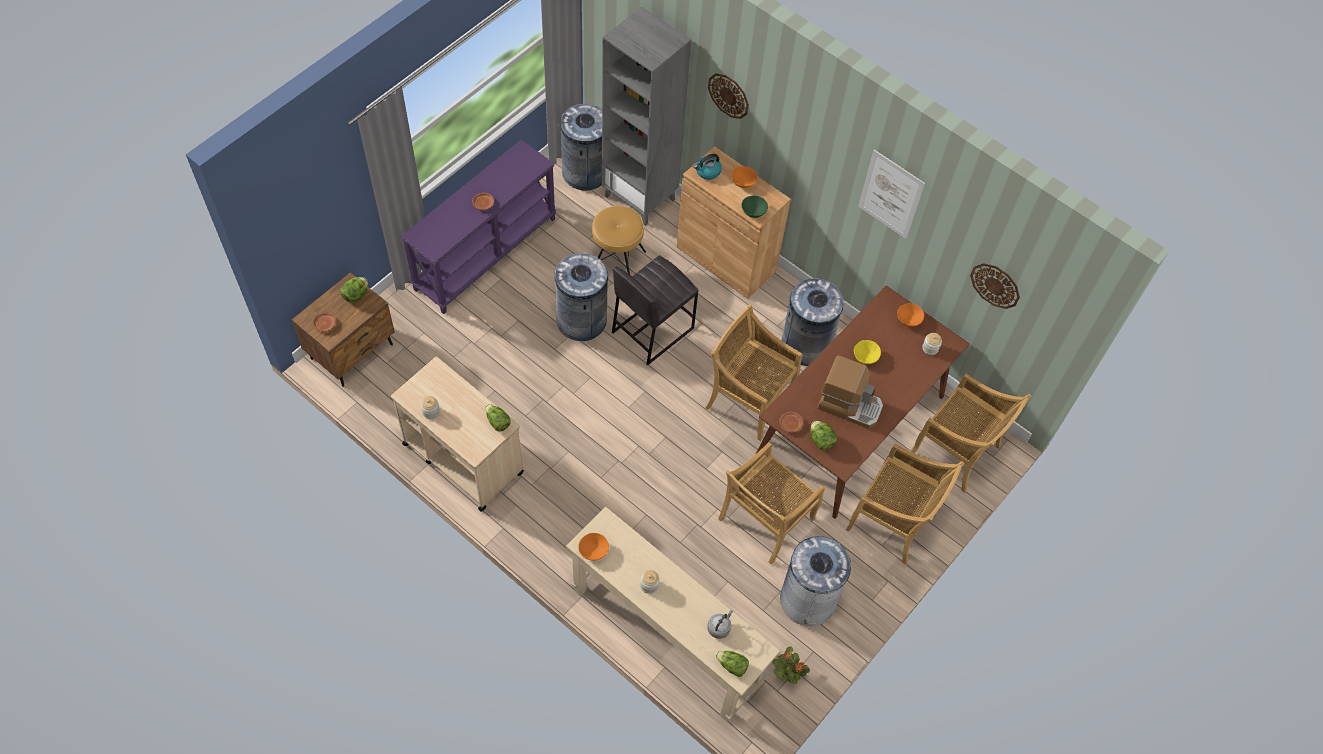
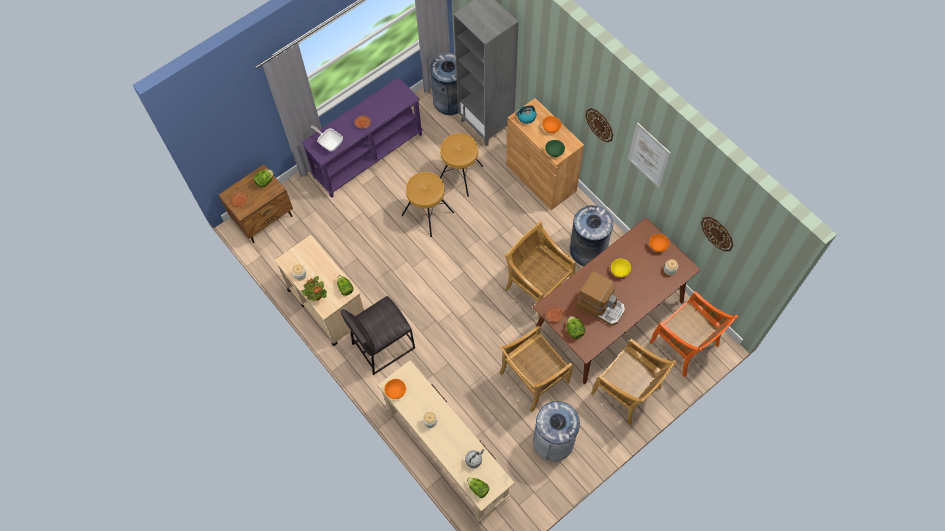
camera: 15 degrees right, 5 degrees up
(441, 233) = (329, 143): none -> frying pan
(581, 320) = (428, 213): grey trash can -> brown stool
(651, 330) = (477, 226): grey stool -> grey stool (382, 345)
(728, 95) = (544, 64): wall clock -> wall clock (599, 124)
(787, 674) = (528, 493): potted plant -> potted plant (317, 296)
(956, 451) = (684, 345): beige chair -> orange chair

